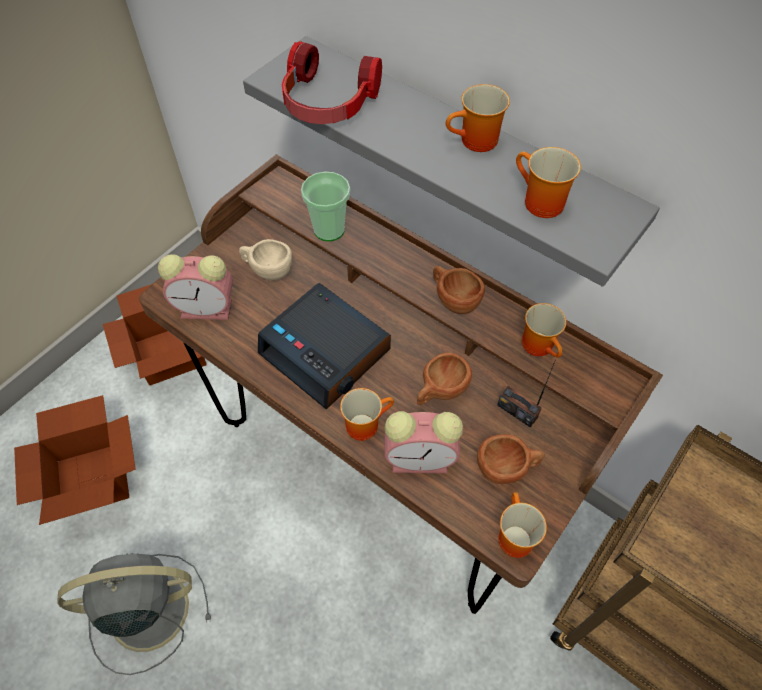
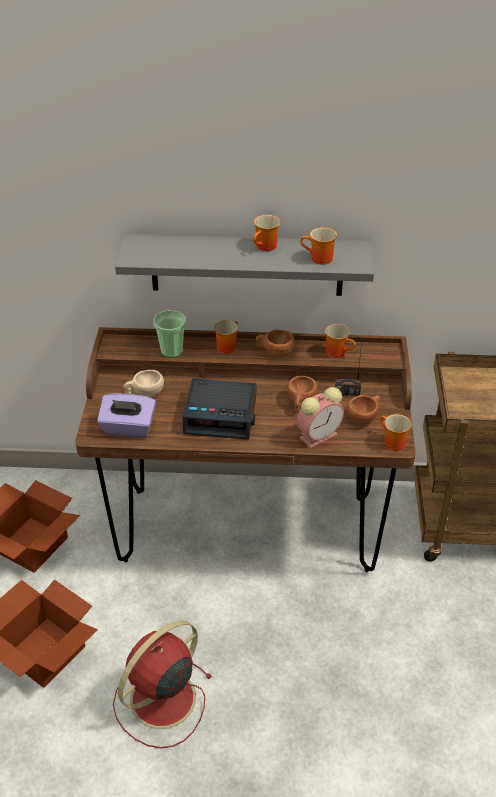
camera: 35 degrees left, 15 degrees down
(145, 610) = (160, 701): grey fan -> red fan
(208, 308) = (128, 428): alarm clock -> purple tissue box
(327, 103) = (174, 259): headphones -> none
(364, 422) = (274, 435): mug -> mug (226, 346)

